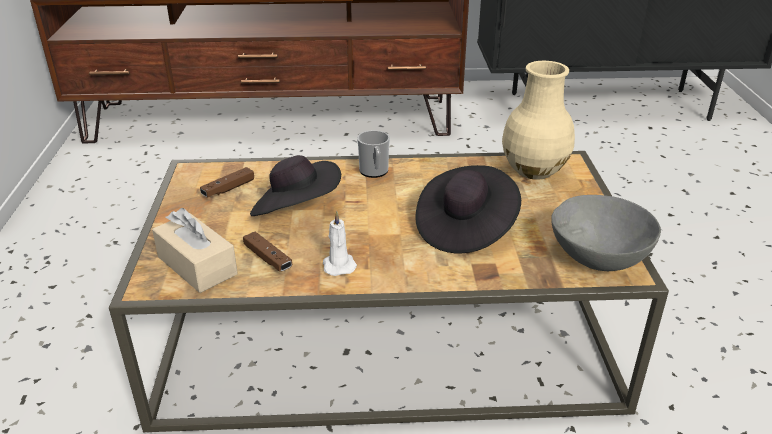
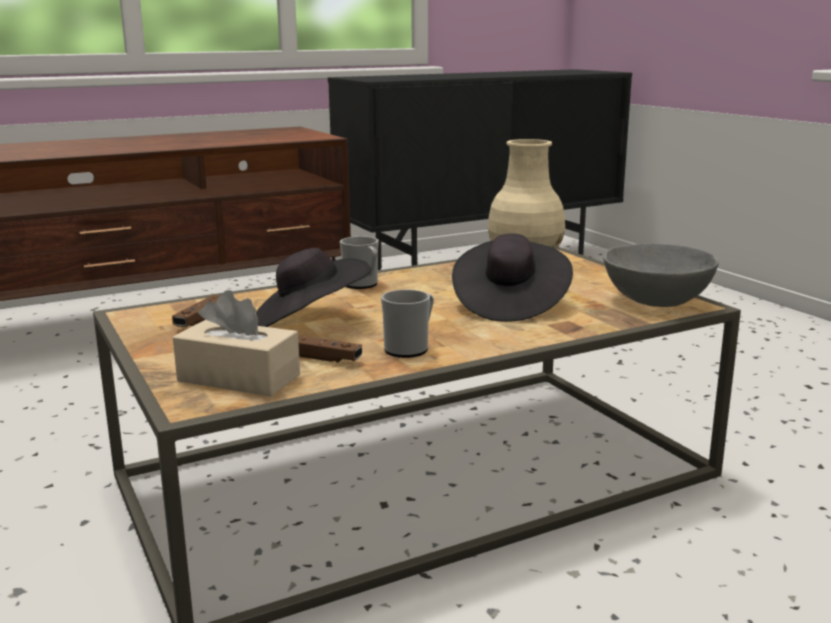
camera: 25 degrees left, 15 degrees down
(338, 265) = (410, 348): white candle -> mug

